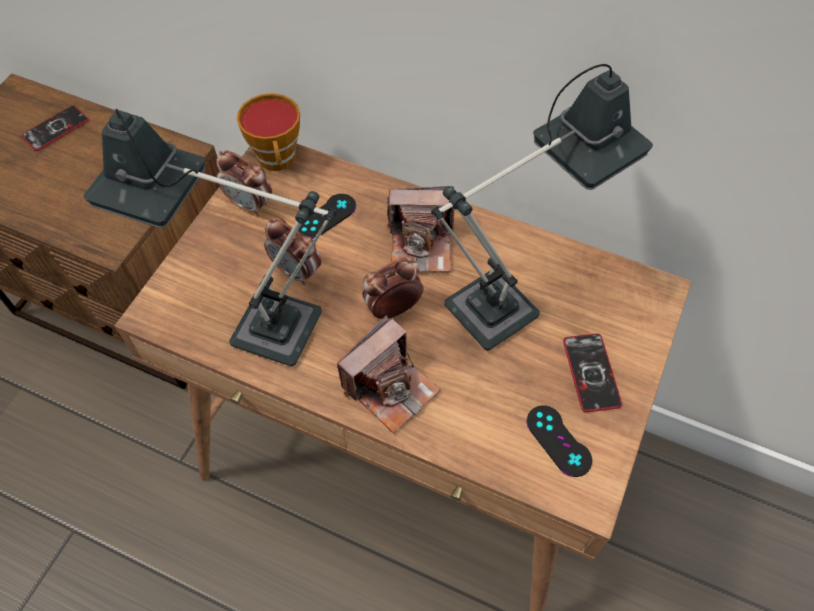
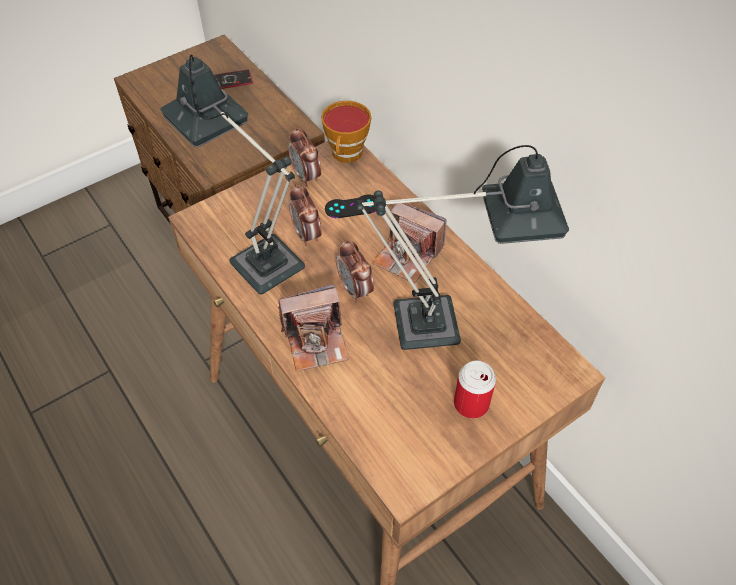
camera: 30 degrees right, 5 degrees down
(393, 309) = (355, 290): alarm clock -> alarm clock turned 120 degrees counterclockwise
(558, 440) = (411, 437): black game controller -> none
(591, 373) = (471, 404): phone -> can

